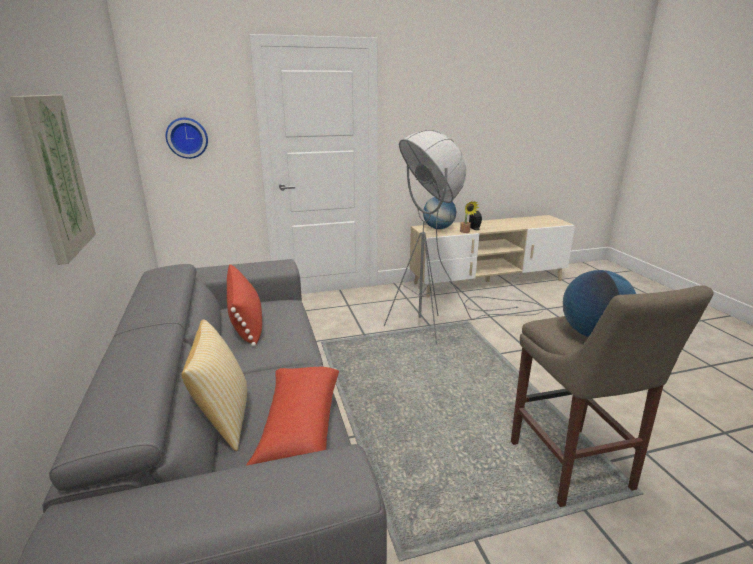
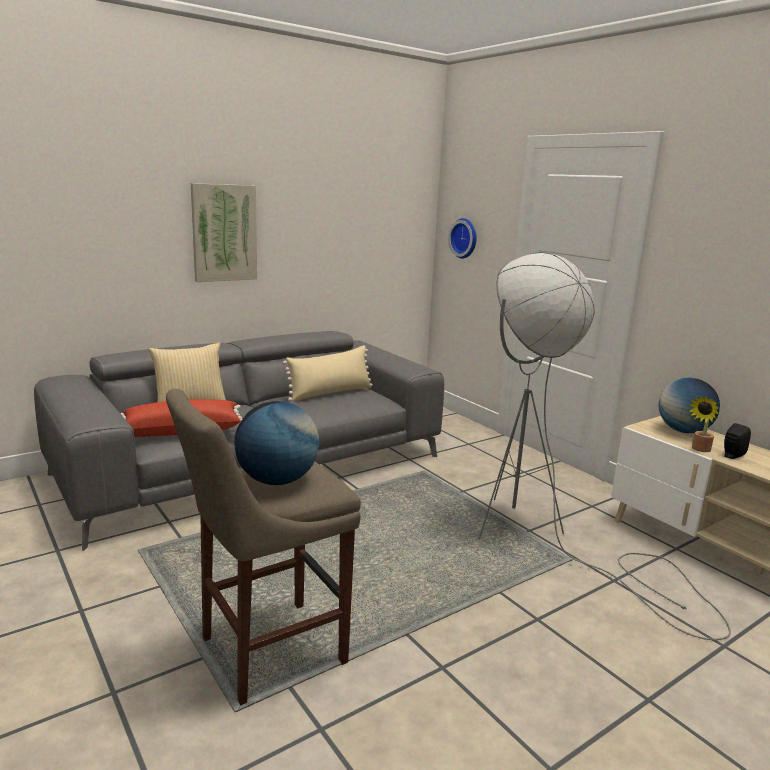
camera: 70 degrees right, 5 degrees down
(246, 322) = (330, 393): red pillow -> beige pillow

